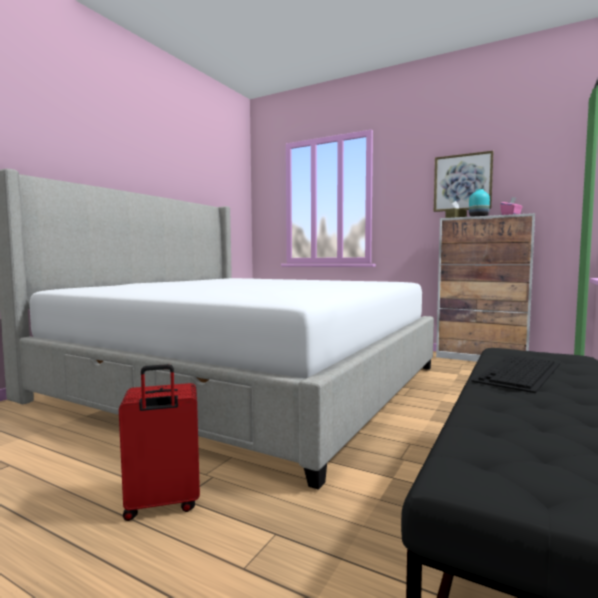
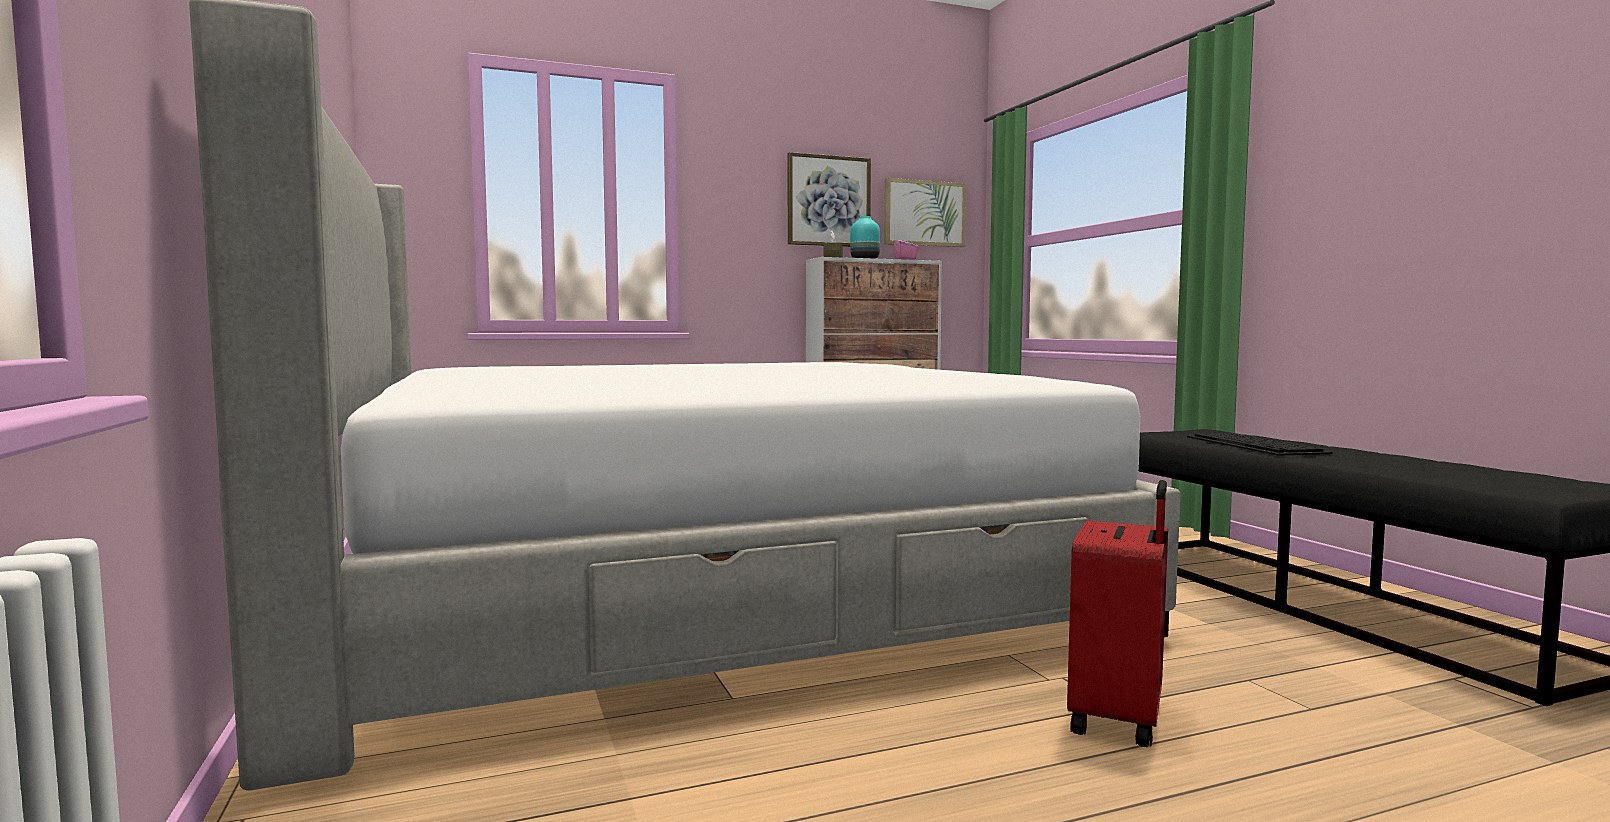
camera: 50 degrees left, 0 degrees up
(539, 180) = (924, 213): none -> picture

